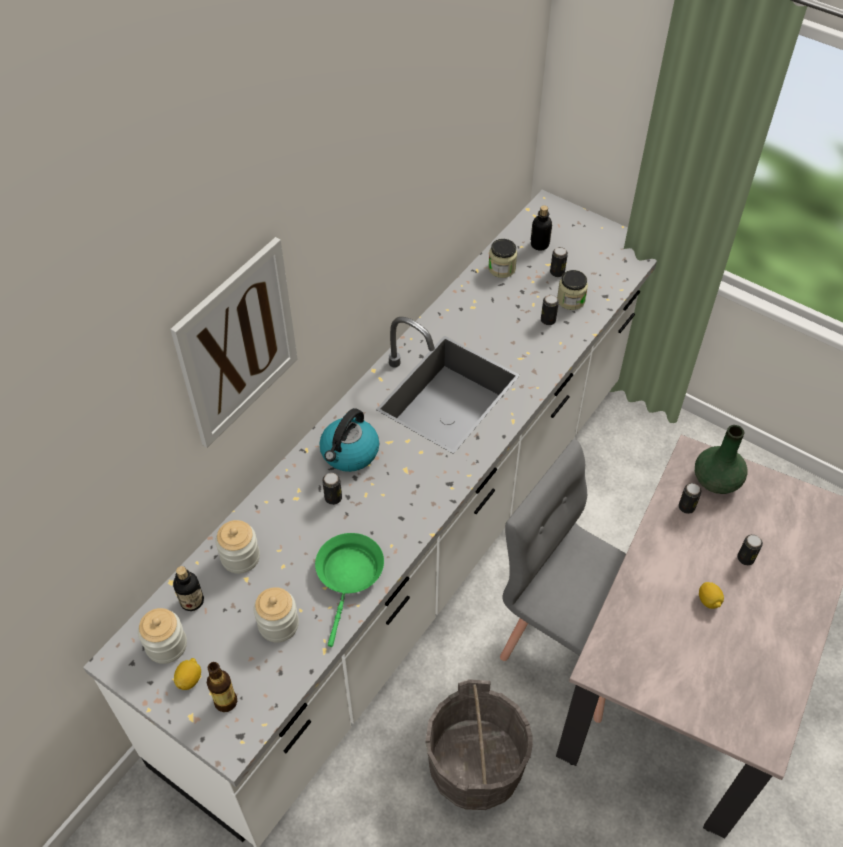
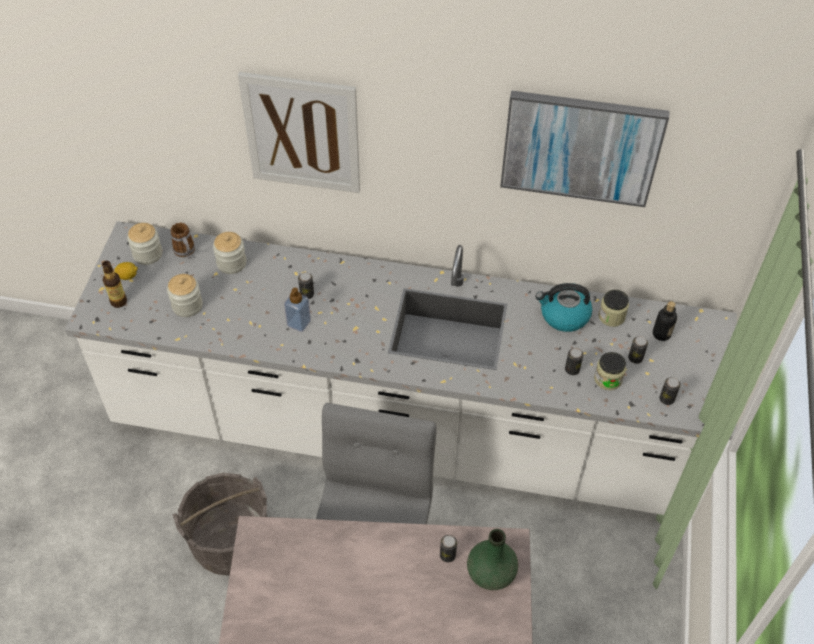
camera: 65 degrees right, 0 degrees up
(192, 601) = (186, 252): bottle -> mug
(349, 453) = (352, 288): kettle -> kettle (563, 316)
(349, 576) = (244, 329): green frying pan -> none
(369, 519) = (299, 323): none -> soap dispenser
(439, 130) = (581, 147): none -> picture
(708, 601) = (356, 599): lemon -> none
(745, 558) = (415, 619): can -> can (666, 399)

